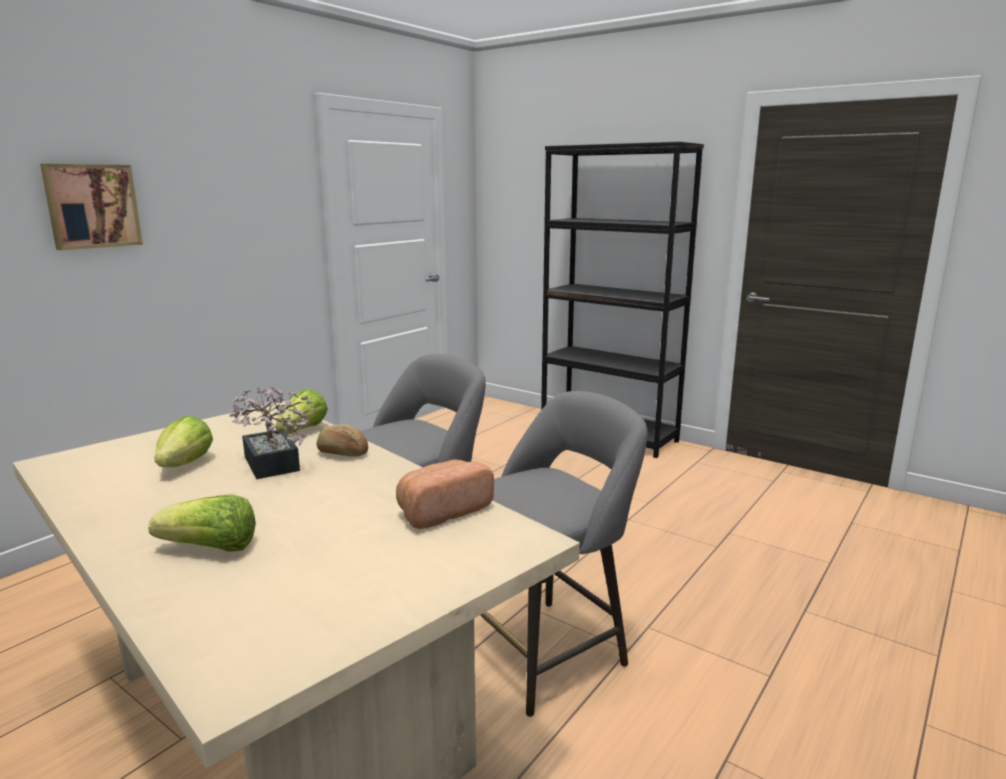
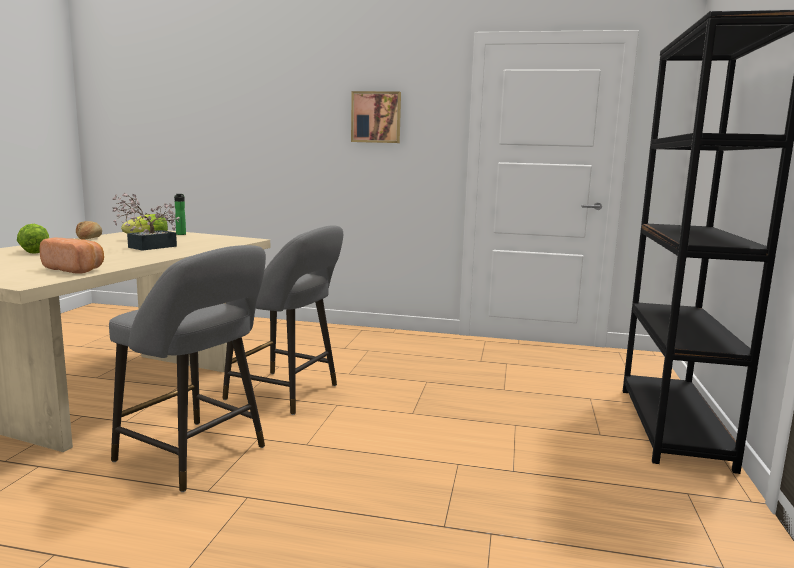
camera: 65 degrees right, 5 degrees down
(92, 206) = (294, 117): picture -> picture (376, 117)
(146, 442) = (181, 234): none -> bottle
(303, 431) = (210, 245): lettuce -> none
(342, 453) = (173, 252): bread -> bread (89, 238)

